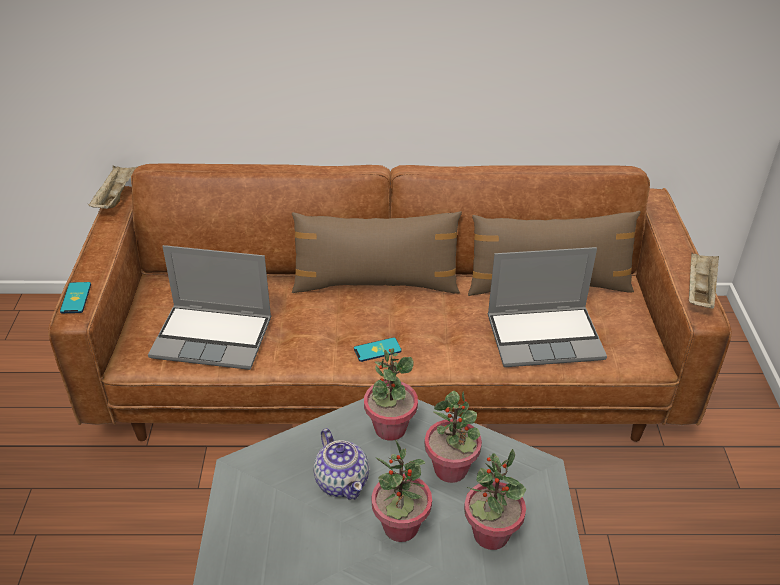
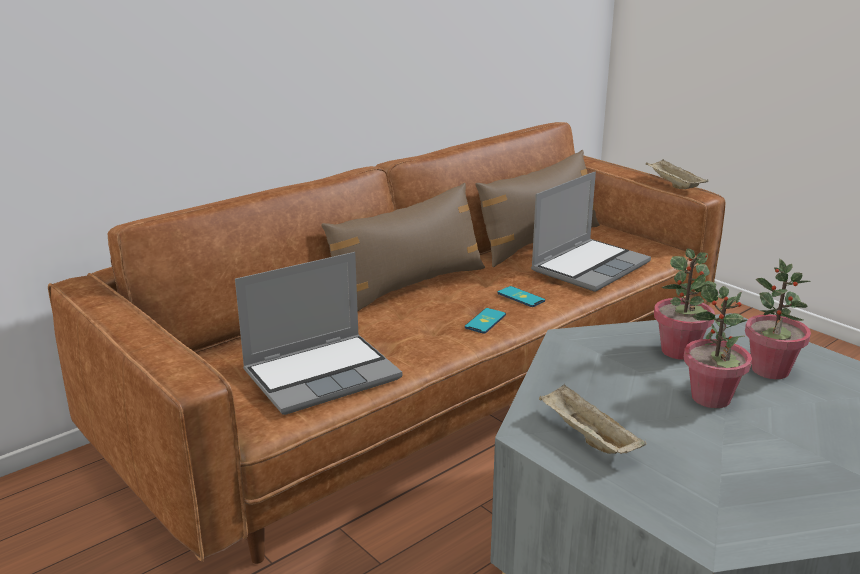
camera: 40 degrees left, 15 degrees down
(76, 298) = (172, 367): phone -> phone (521, 297)
(115, 197) = (74, 287): beige tray -> beige tray (586, 437)
(342, 481) = (621, 396): teapot -> none
(390, 428) = (594, 350): potted plant -> none

